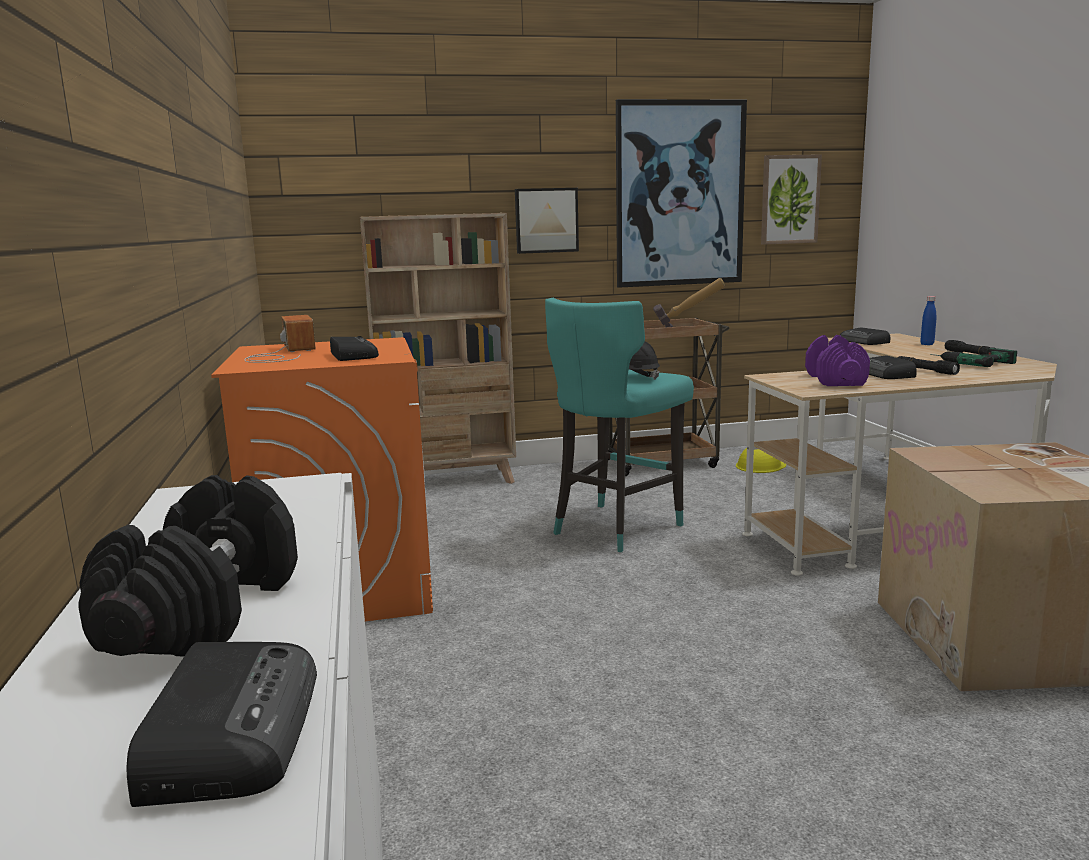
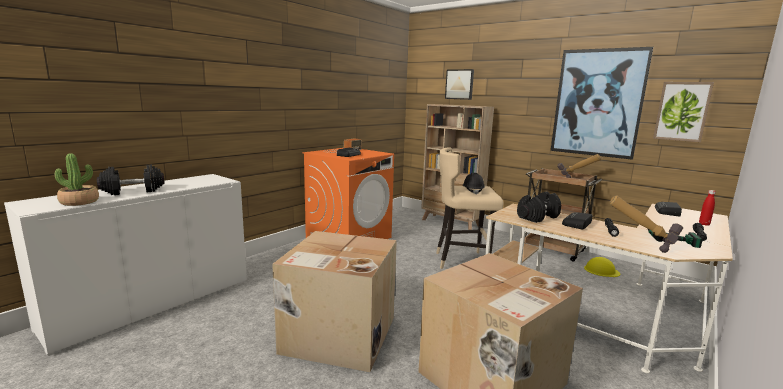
camera: 50 degrees right, 0 degrees up
(232, 730) = (79, 202): radio -> potted plant
(546, 220) = (518, 111): picture -> picture (459, 84)
(615, 527) = (462, 261): turquoise stool -> beige stool
(783, 733) = (337, 335): none -> cardboard box
(835, 380) = (537, 217): purple dumbbell -> black dumbbell
(927, 344) = (704, 224): blue bottle -> red bottle
(1001, 376) = (639, 246): none -> hammer

